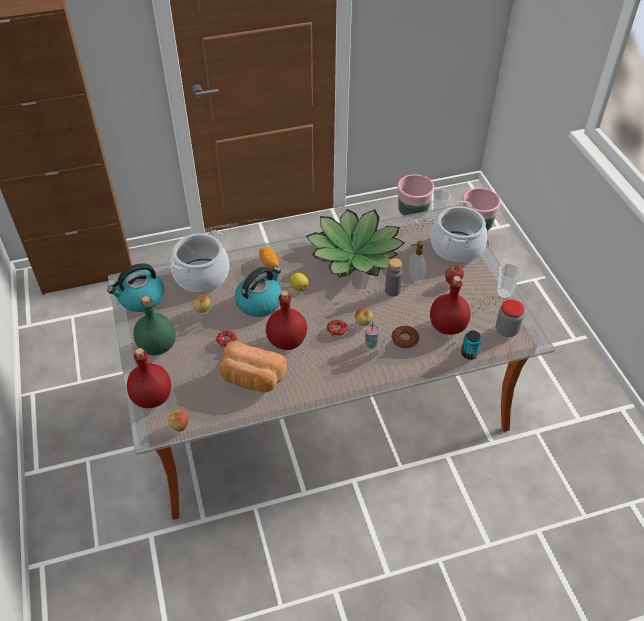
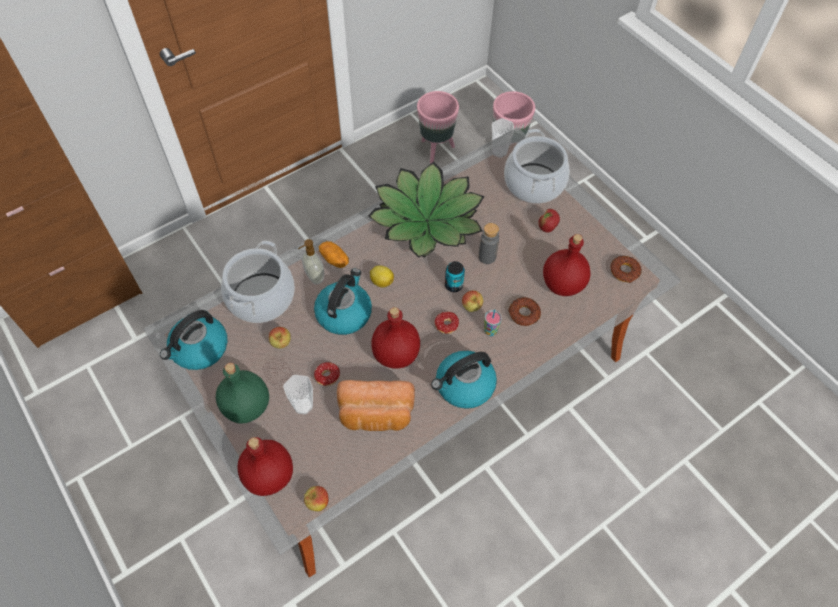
camera: 20 degrees left, 10 degrees up
(331, 378) = (464, 386): none -> kettle
(415, 277) = (504, 233): soap dispenser -> soap dispenser (314, 277)
(469, 354) = (597, 311): can -> can (453, 285)
(504, 294) = (605, 228): cup -> cup (303, 406)
(506, 330) = (624, 271): jar -> donut

